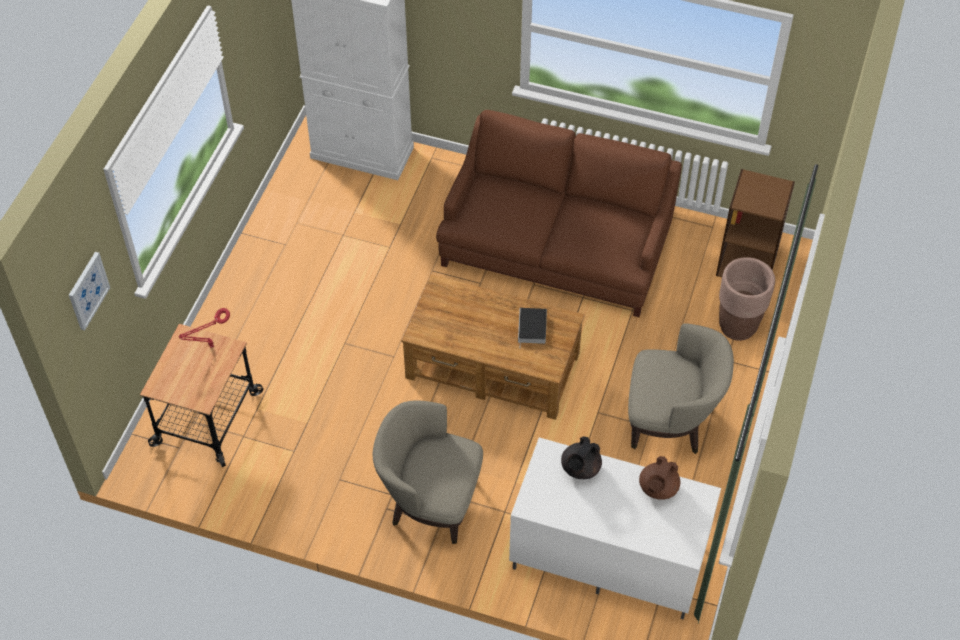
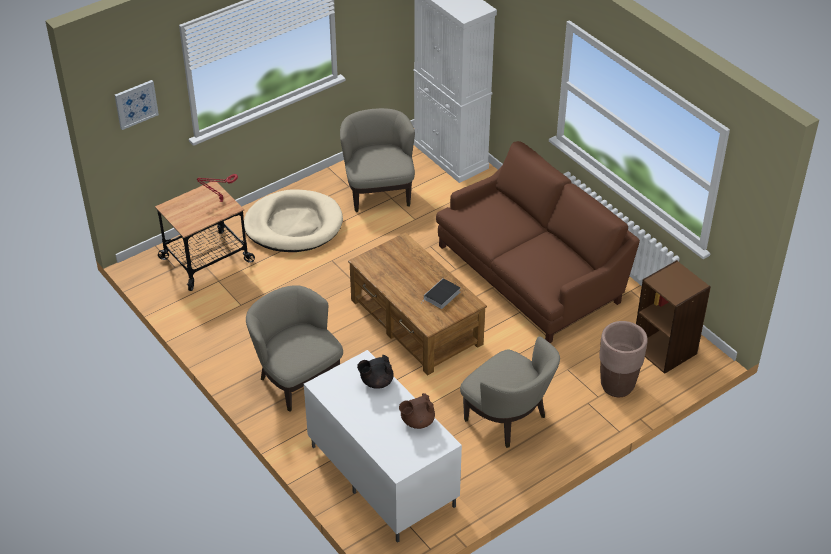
camera: 35 degrees right, 10 degrees down
(266, 323) = (293, 225): none -> beige dog bed
(323, 235) = (378, 192): none -> beige armchair

